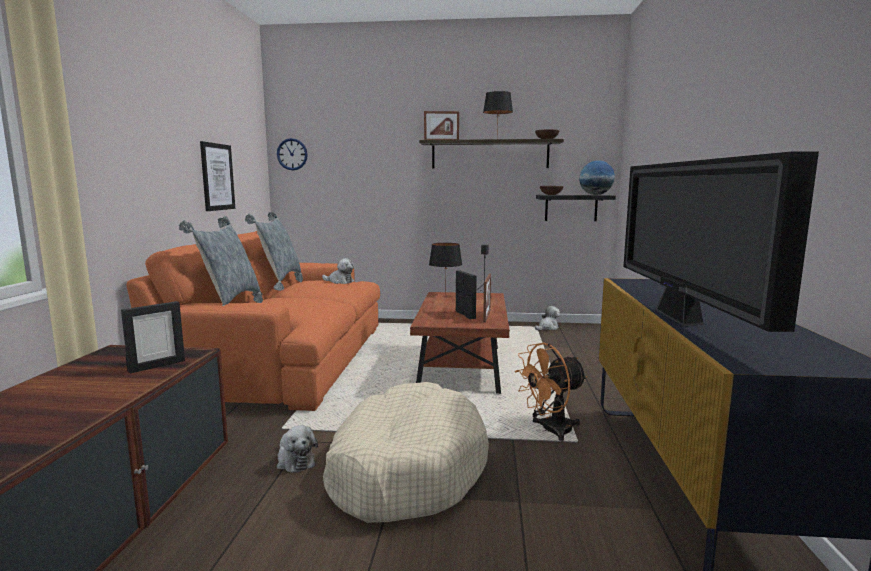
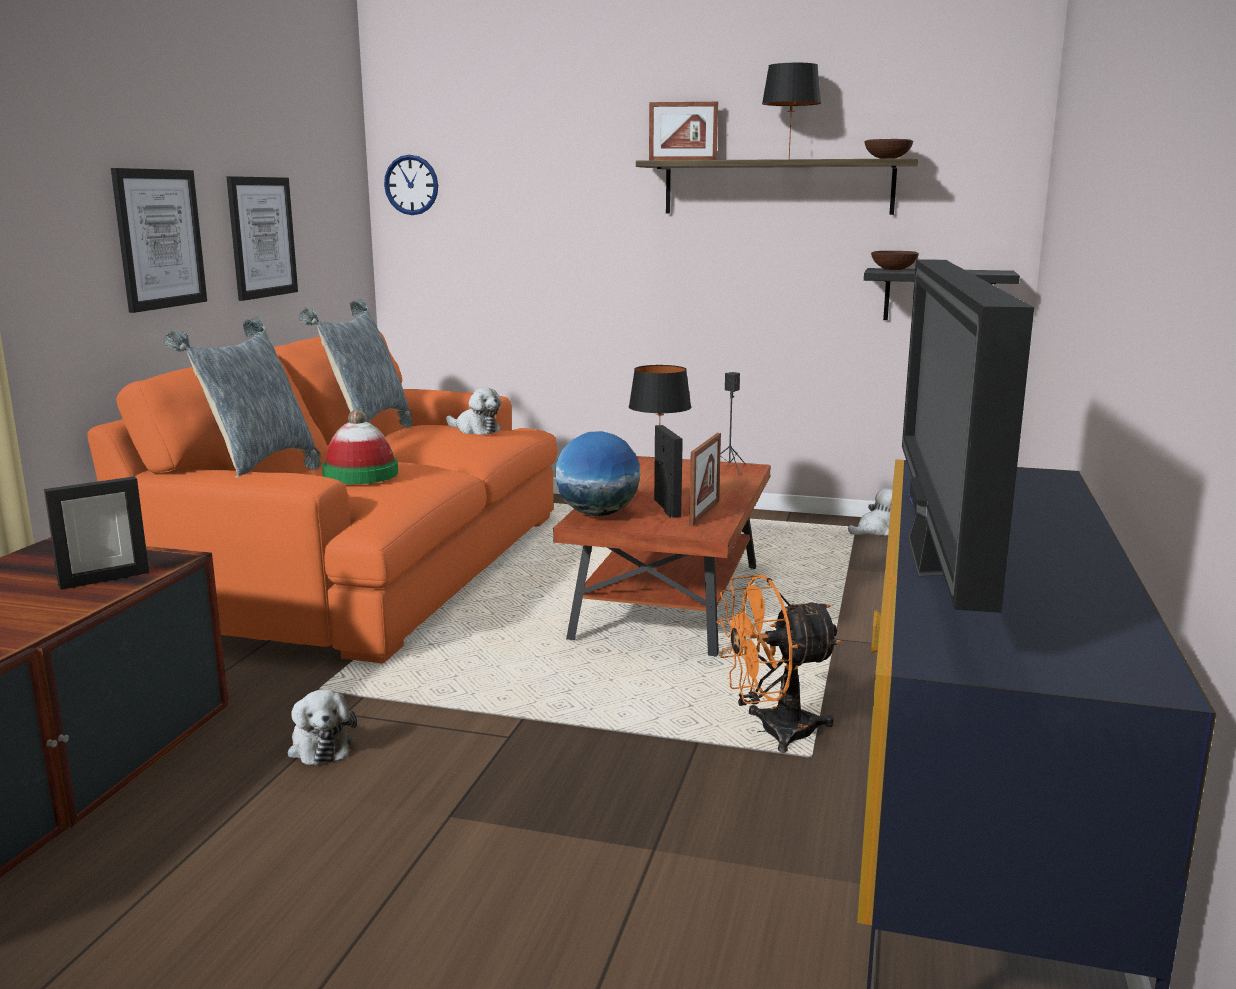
camera: 10 degrees right, 5 degrees up
(165, 172) = (159, 239): none -> picture
(289, 304) = (360, 474): none -> hat
(405, 469) = (490, 776): beige dog bed -> none
(595, 195) = (983, 272): globe -> globe (598, 514)

